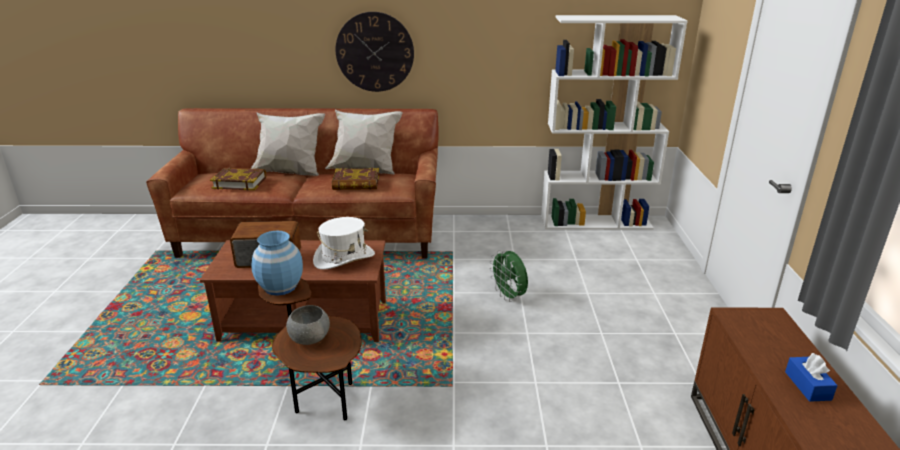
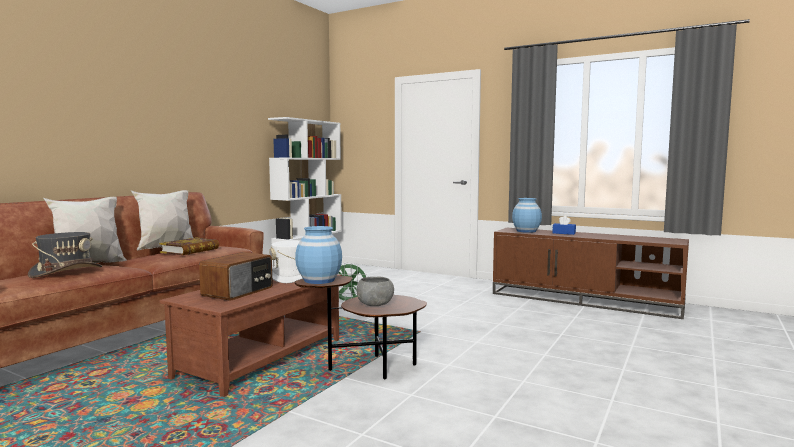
camera: 60 degrees left, 20 degrees down
(240, 182) = (66, 271): book -> grey hat
(375, 52) = (144, 140): wall clock -> none
(765, 338) = (526, 231): none -> blue vase

